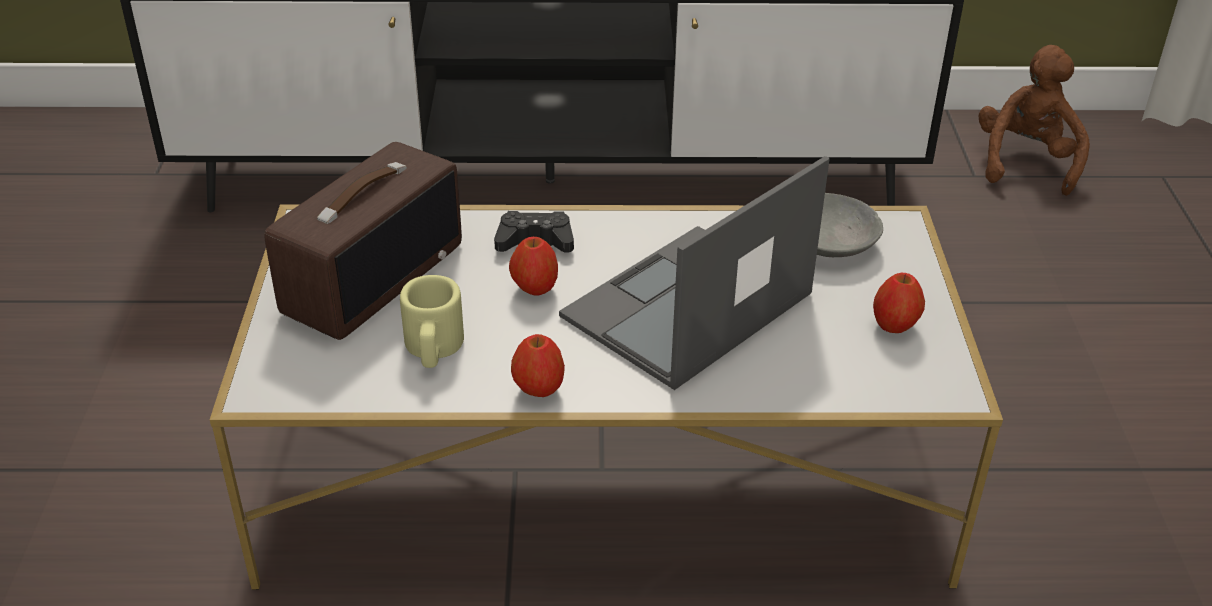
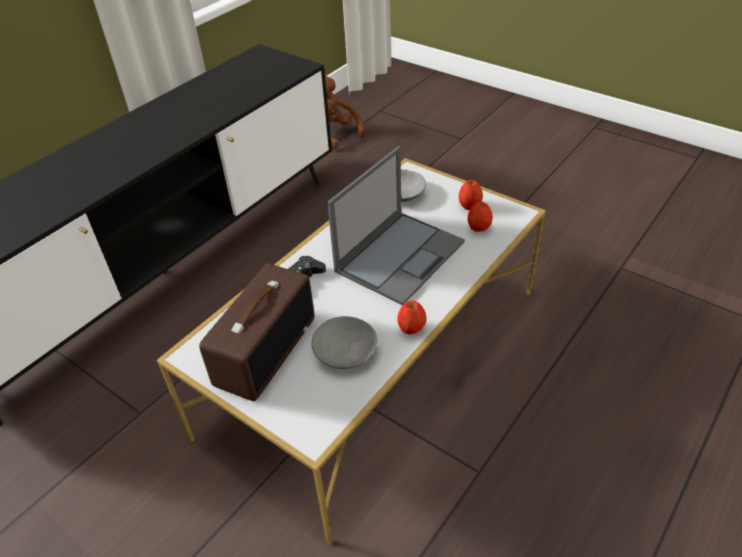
camera: 50 degrees left, 5 degrees up
(373, 277) = (265, 350): radio -> radio turned 45 degrees clockwise
(433, 348) = (346, 352): beige mug -> grey bowl
(534, 288) = (337, 296): apple -> apple (478, 228)
(686, 307) = (400, 255): laptop -> laptop turned 135 degrees counterclockwise

